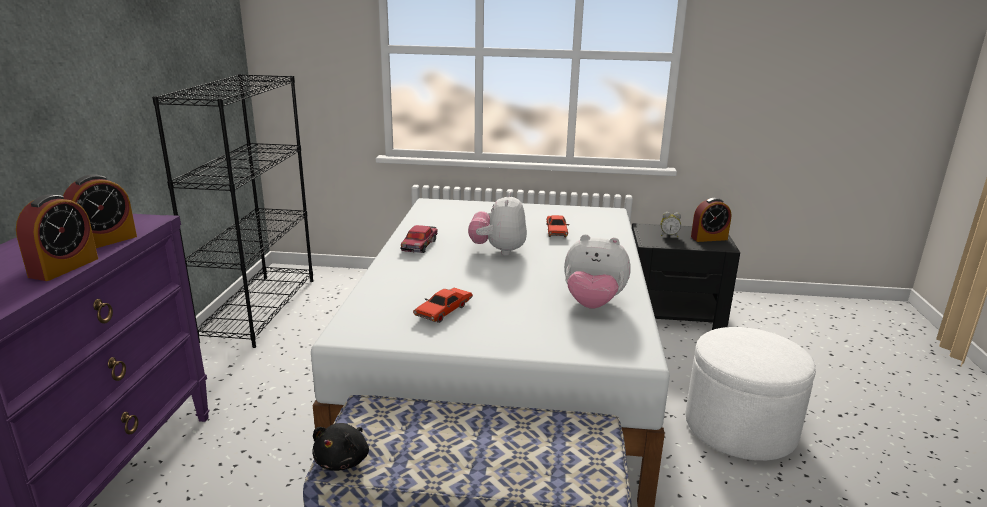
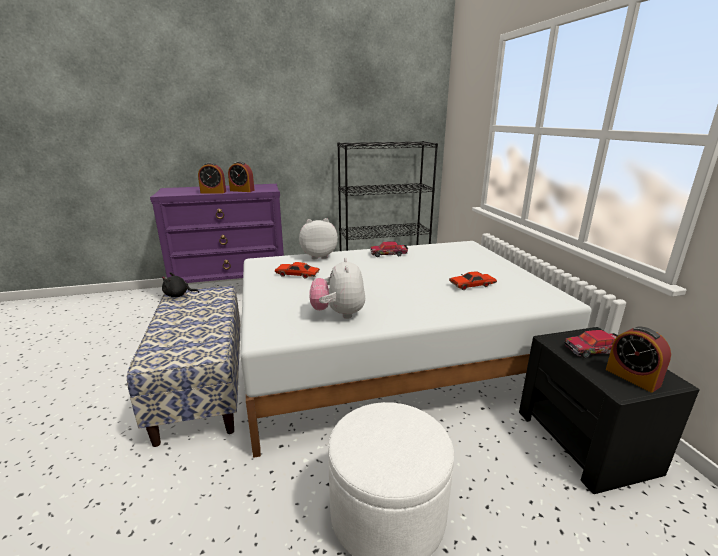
camera: 70 degrees right, 0 degrees up
(498, 250) = (405, 274): plush toy -> plush toy (318, 256)
(669, 235) = (594, 350): alarm clock -> toy car

